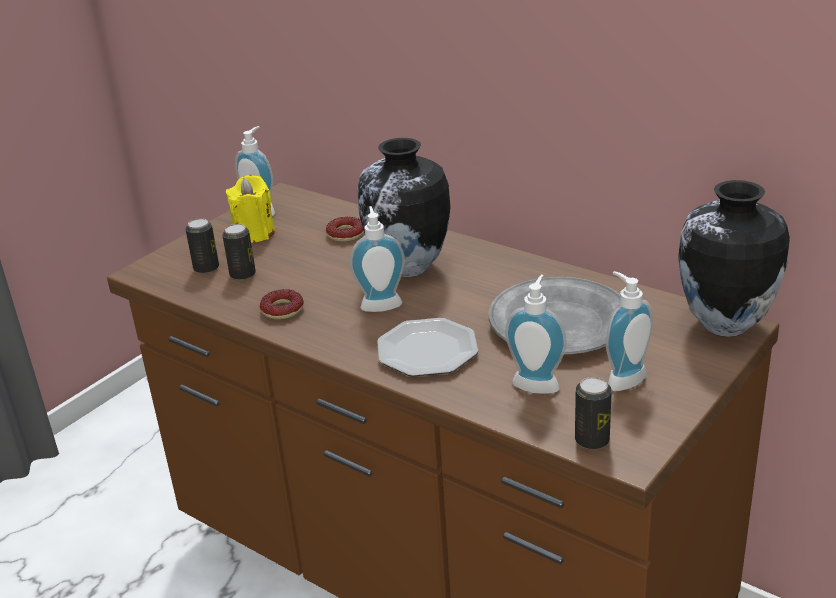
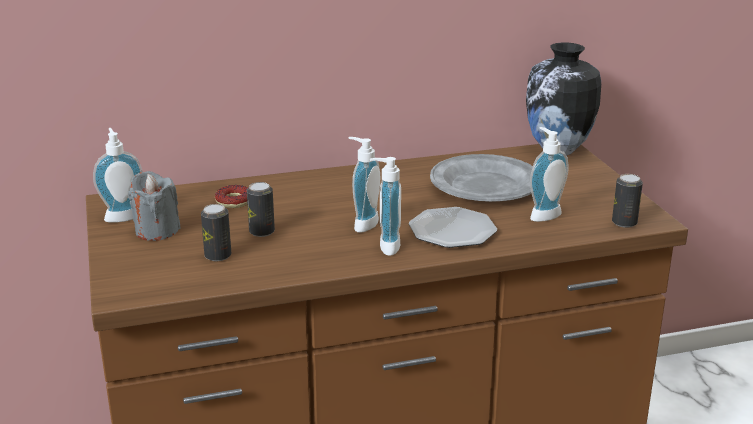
camera: 55 degrees left, 5 degrees down
(206, 268) = (175, 266): can -> can (262, 232)
(254, 233) = (157, 231): yellow candle -> grey candle
(282, 310) = (305, 258): donut -> none
(408, 268) = (331, 200): vase -> none
(623, 378) = (572, 192): soap dispenser -> soap dispenser (385, 246)

